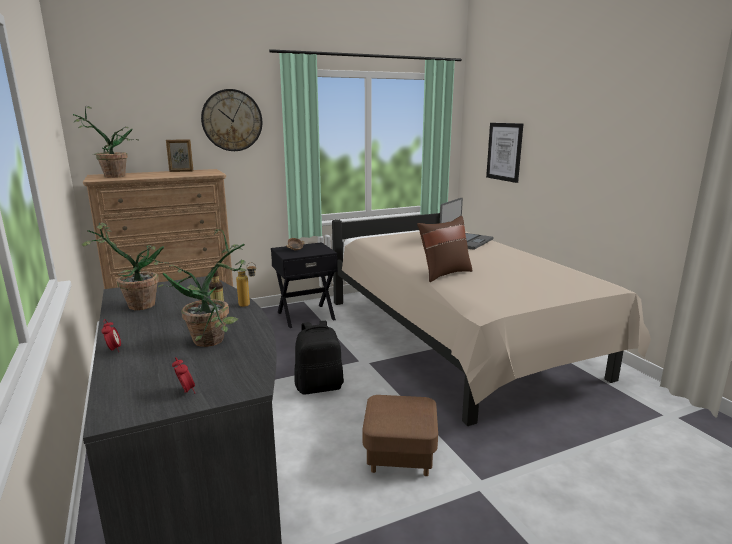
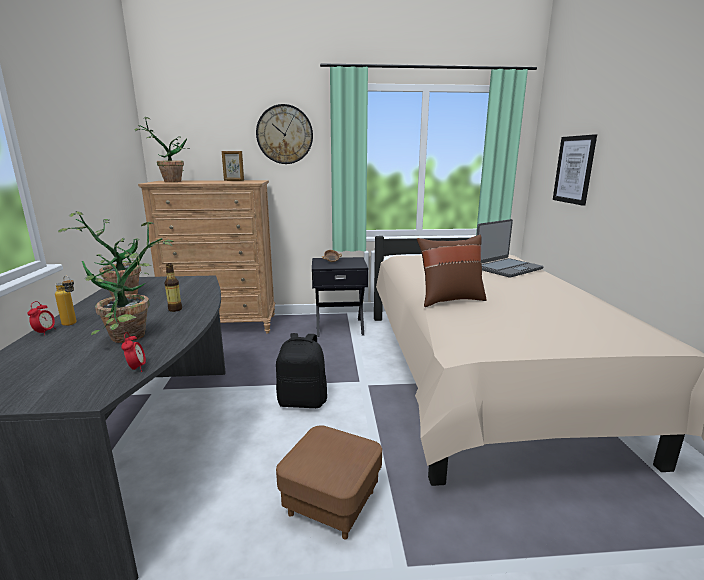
camera: 20 degrees right, 0 degrees up
(186, 391) = (33, 388): alarm clock -> alarm clock (137, 368)
(248, 305) = (209, 306): bottle -> bottle (73, 324)

